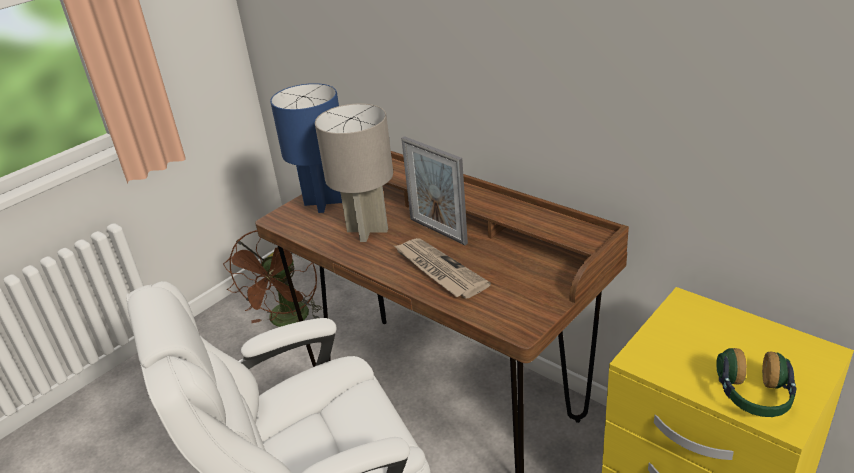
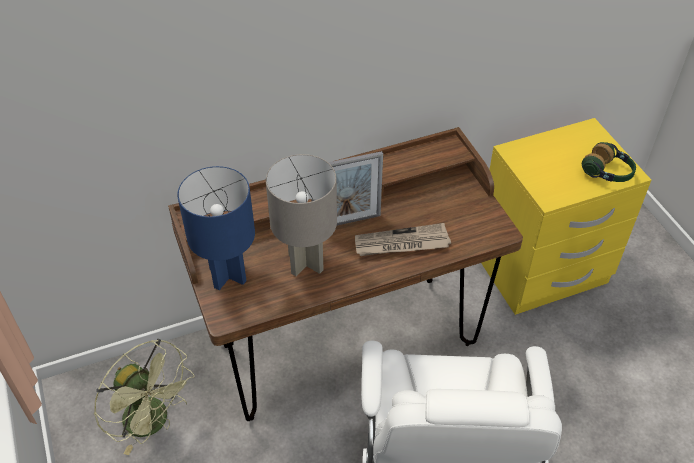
camera: 65 degrees left, 15 degrees up
(287, 321) = (154, 422): brown fan -> green fan

